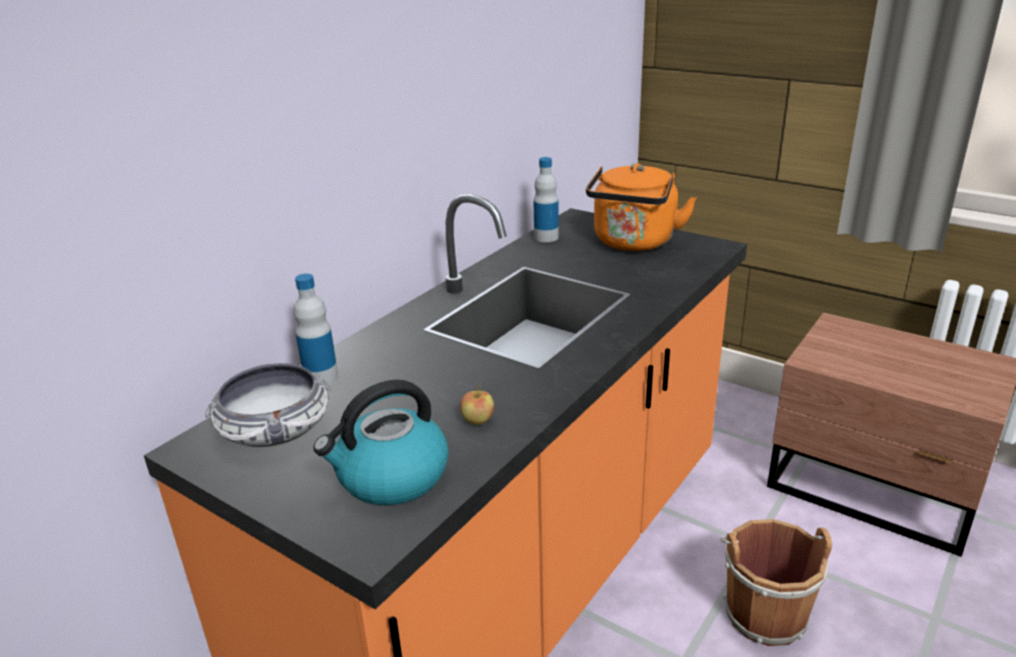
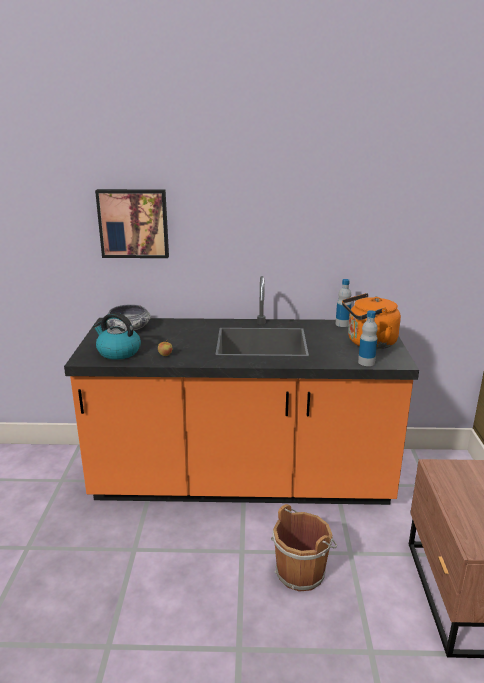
camera: 55 degrees right, 5 degrees down
(174, 164) = (134, 223): none -> picture
(321, 378) = (165, 323): bottle -> bottle (366, 362)

